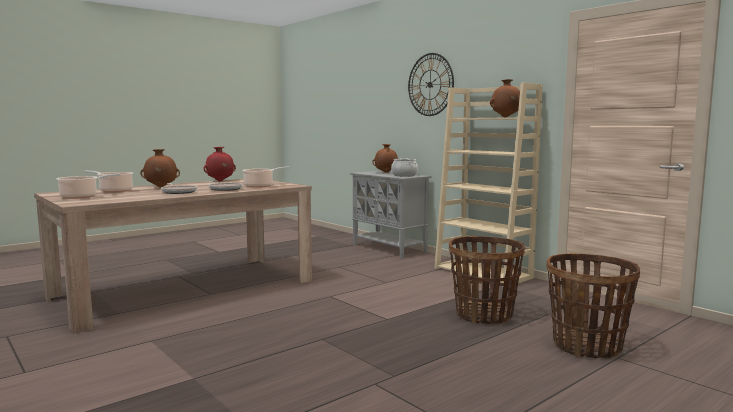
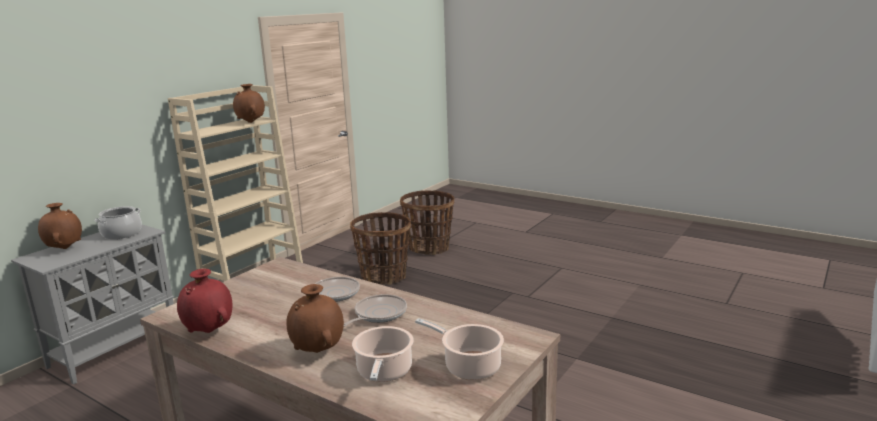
camera: 105 degrees left, 10 degrees up
(260, 186) = (289, 282): cooking pot -> none
(430, 84) = (99, 98): wall clock -> none

